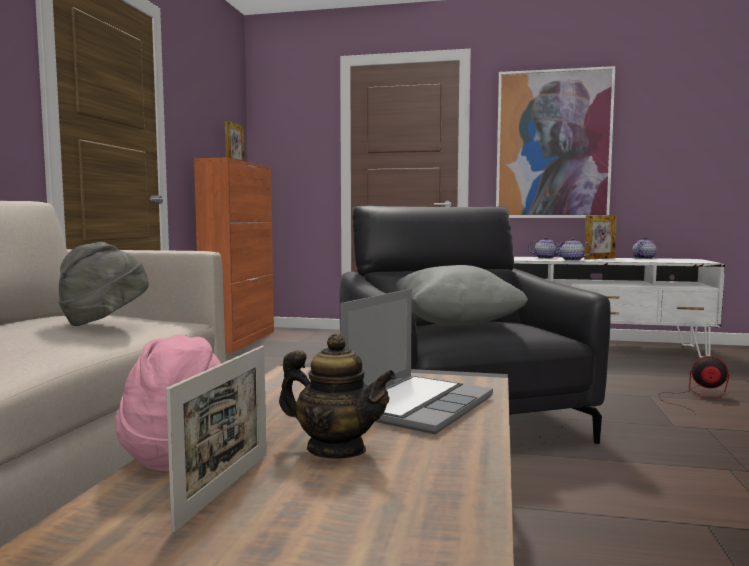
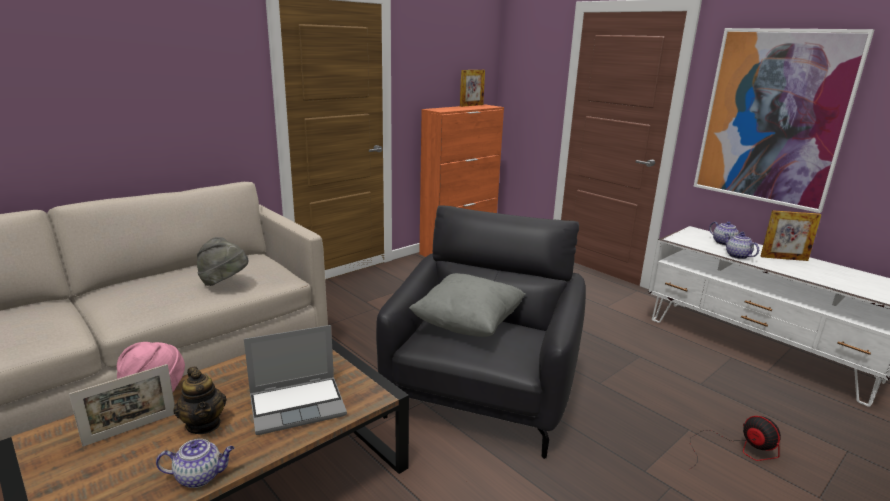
camera: 35 degrees right, 15 degrees up
(643, 258) = (844, 270): teapot -> teapot (200, 476)

